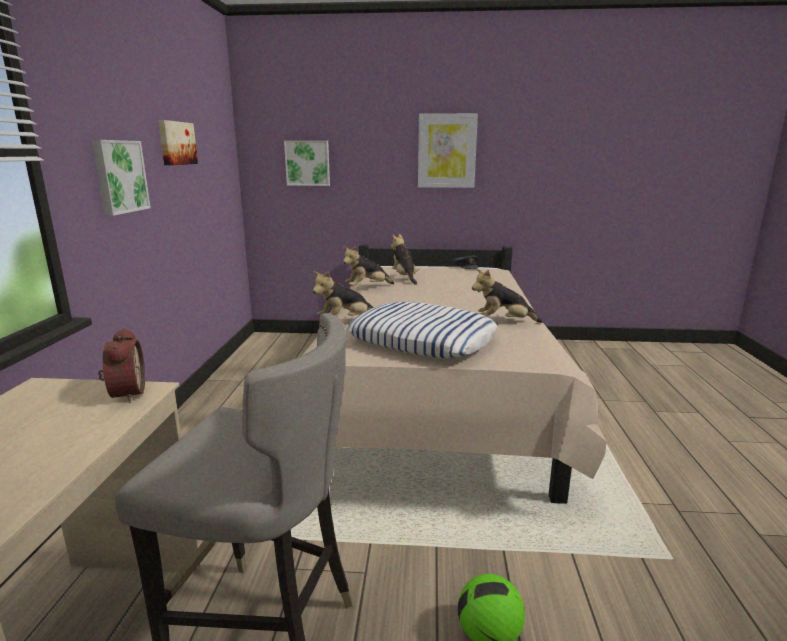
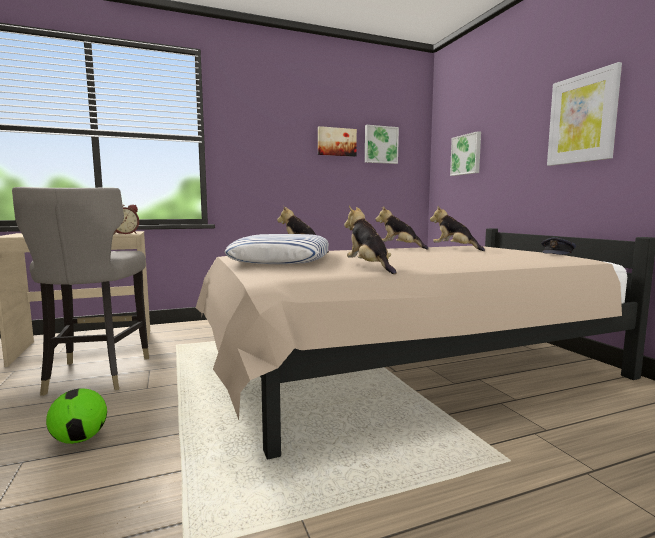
camera: 65 degrees right, 10 degrees down
(119, 176) = (268, 157): picture -> picture (380, 145)
(404, 278) = (454, 249): plush toy -> plush toy turned 90 degrees counterclockwise

